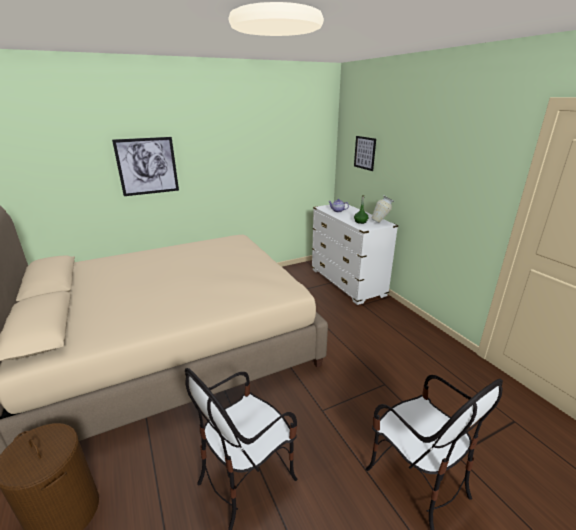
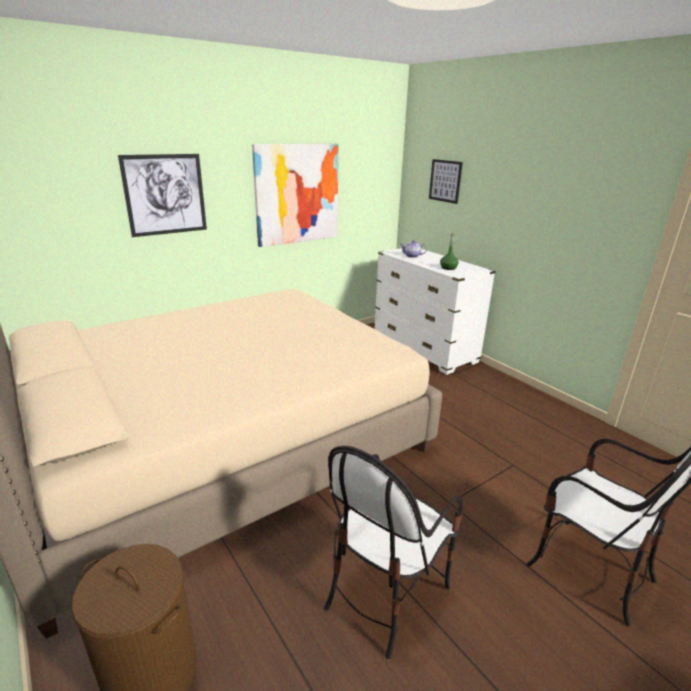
camera: 10 degrees left, 0 degrees up
(249, 164) = (297, 194): none -> picture
(382, 222) = (474, 268): vase -> none

